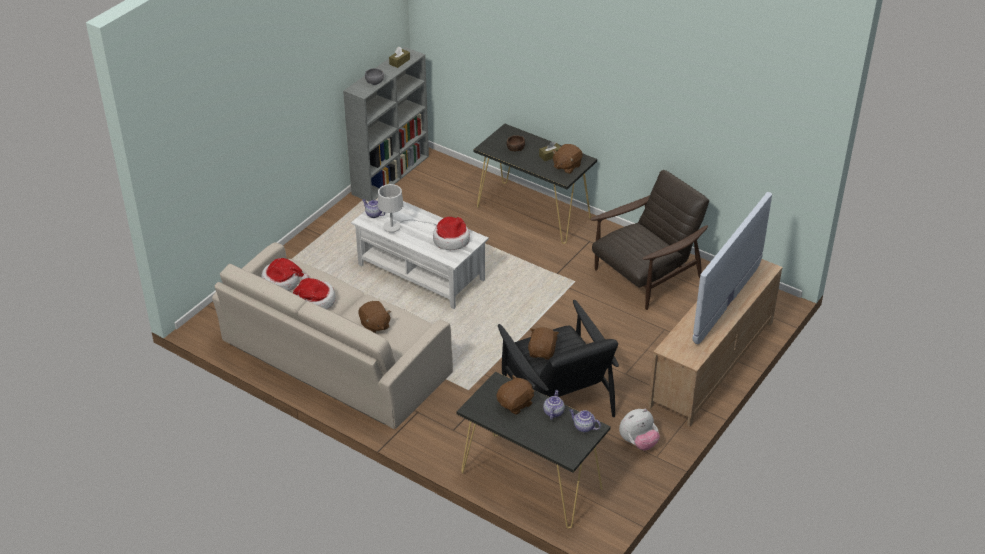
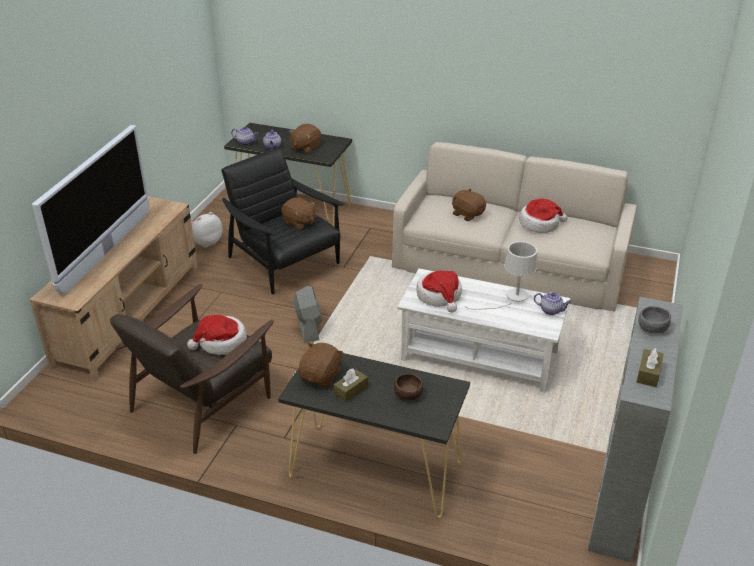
camera: 165 degrees right, 5 degrees down
(282, 282) = (587, 235): hat -> hat (221, 342)
(542, 352) = (299, 222): brown plush toy -> brown plush toy turned 45 degrees counterclockwise
(551, 322) = (308, 327): none -> grey fan

